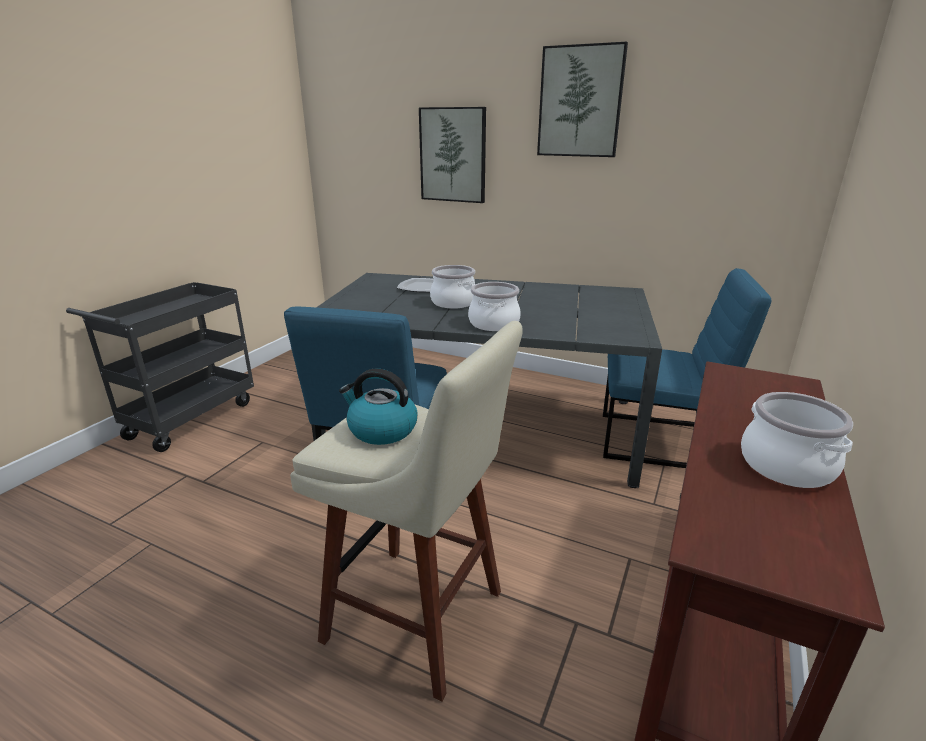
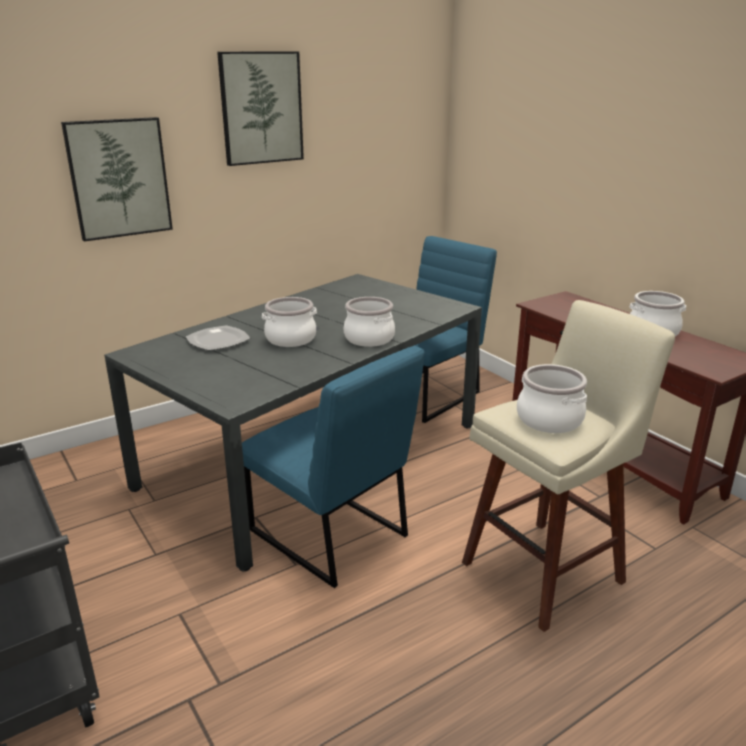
camera: 60 degrees left, 0 degrees up
(381, 430) = (550, 419): kettle -> cooking pot

